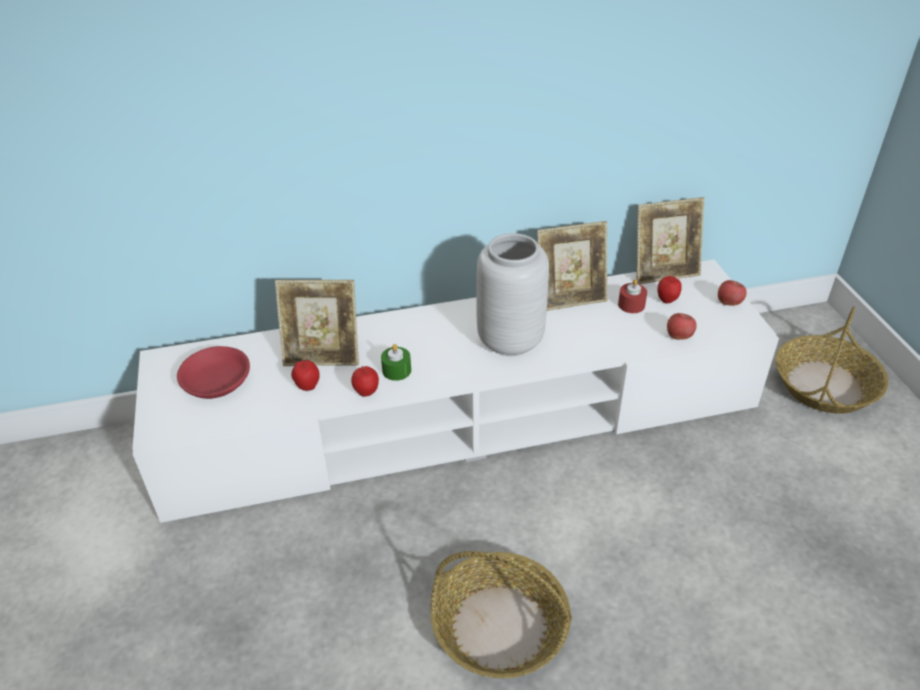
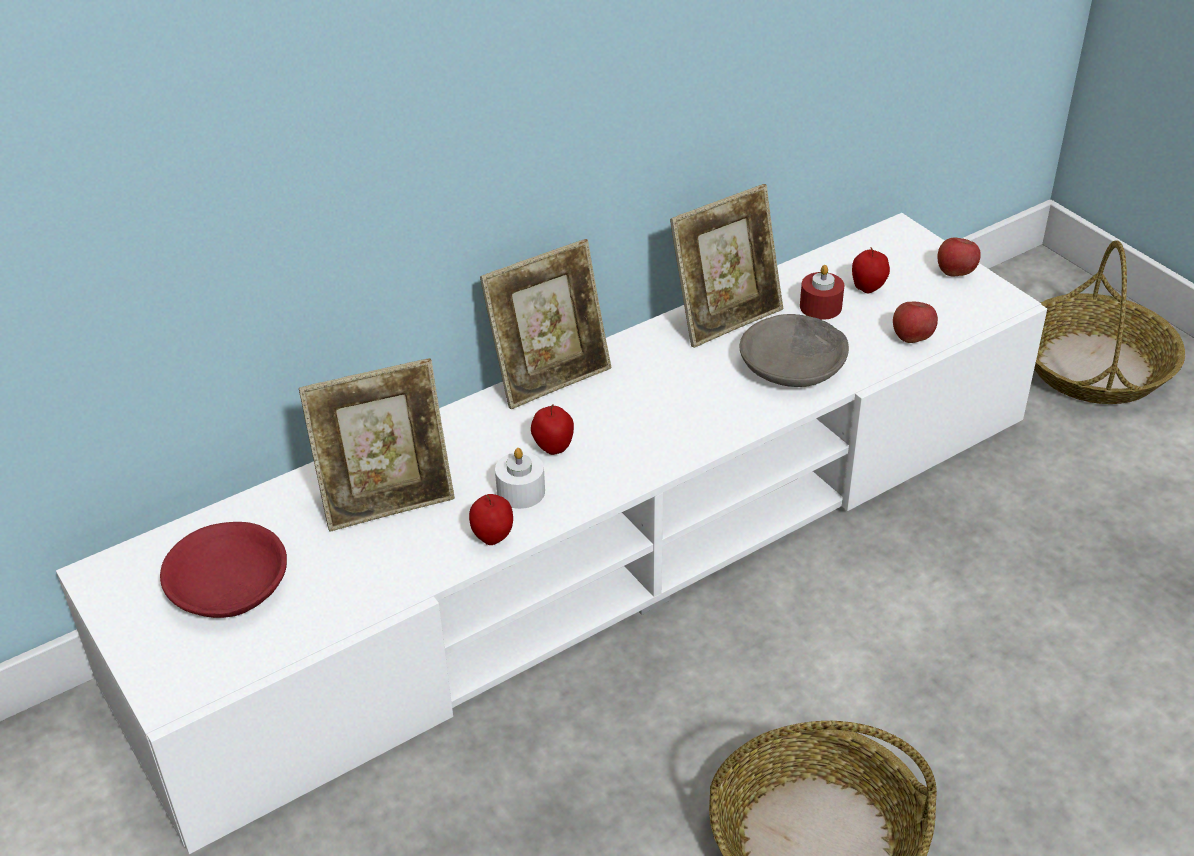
camera: 20 degrees left, 0 degrees up
(307, 387) = (390, 554): apple -> apple (553, 449)
(396, 370) = (521, 491): green candle -> white candle
(511, 340) = (672, 401): grey vase -> none
(595, 336) = (794, 365): none -> grey bowl
(664, 273) = (842, 248): picture frame -> picture frame (550, 377)

